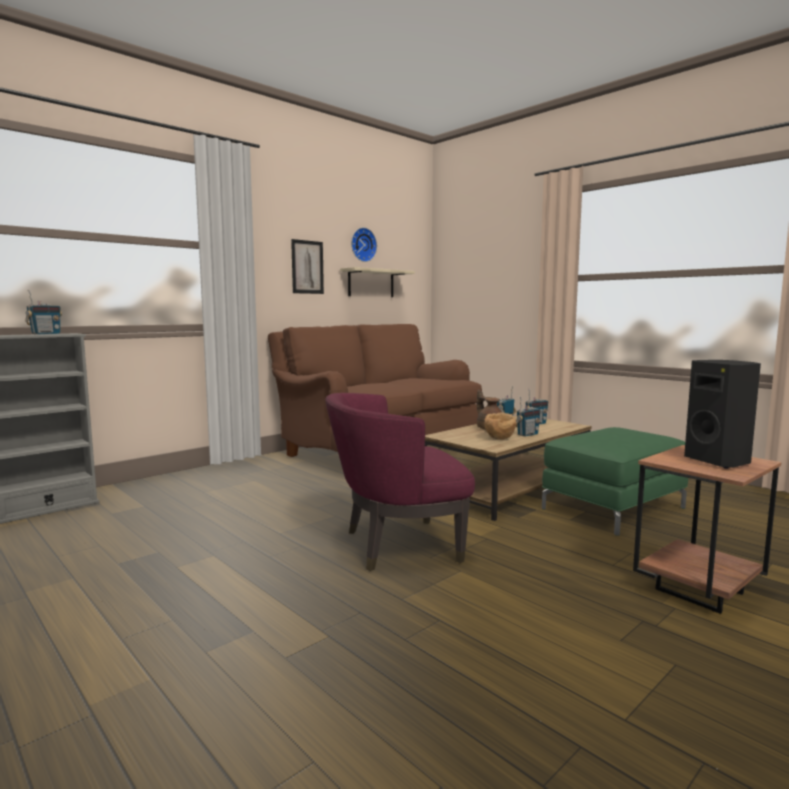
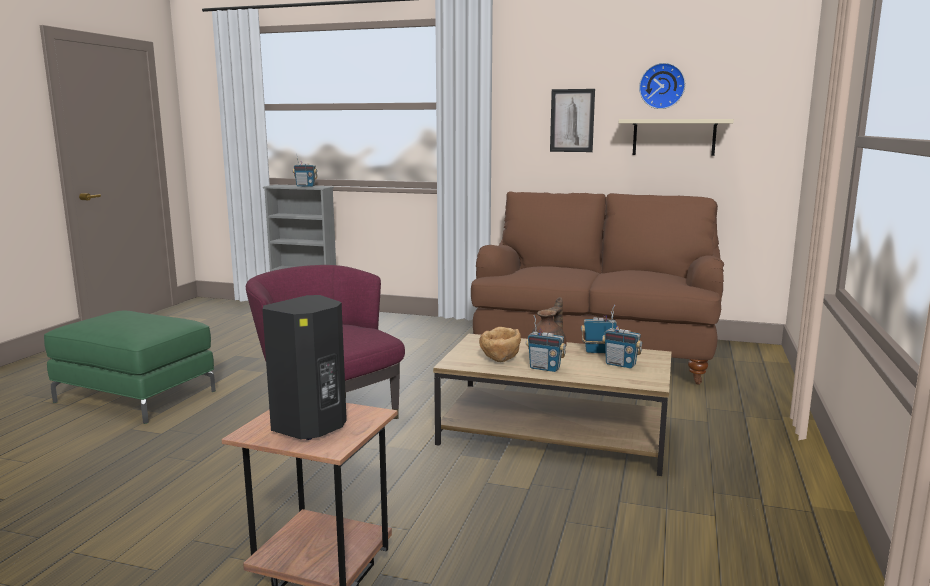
camera: 60 degrees right, 5 degrees up
(613, 508) = (563, 505): green ottoman -> green ottoman (135, 396)

